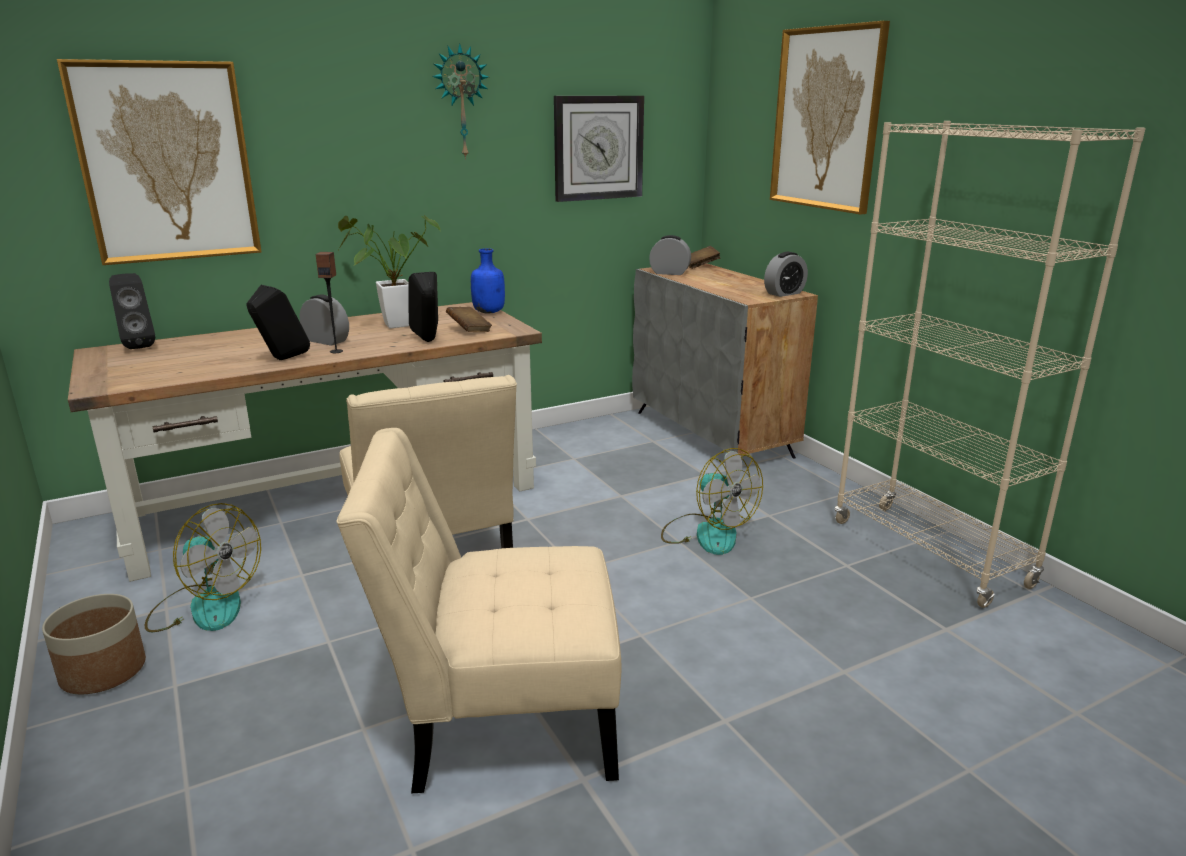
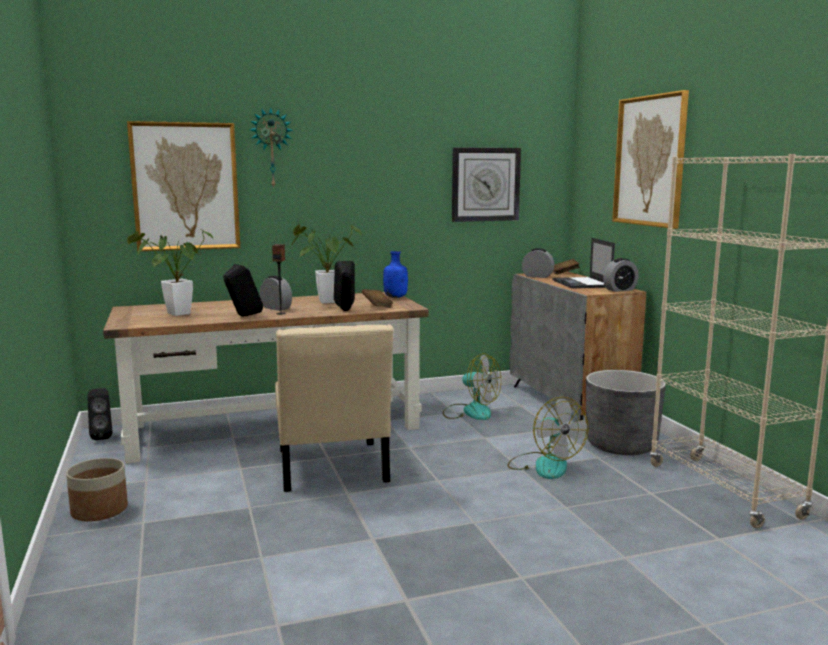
camera: 10 degrees right, 10 degrees down
(138, 346) = (153, 306): black speaker -> black speaker (102, 436)
(174, 361) = (174, 314): none -> potted plant
(205, 606) = (171, 481): fan -> fan (470, 411)
(460, 102) = (385, 151): wall clock -> wall clock (271, 148)
(500, 719) = (357, 560): beige chair -> none
(732, 284) = (582, 283): none -> laptop
(791, 494) = (621, 445): none -> grey planter

